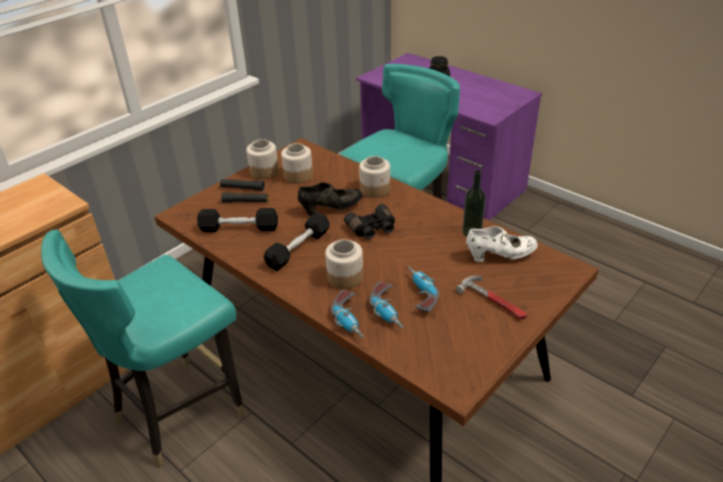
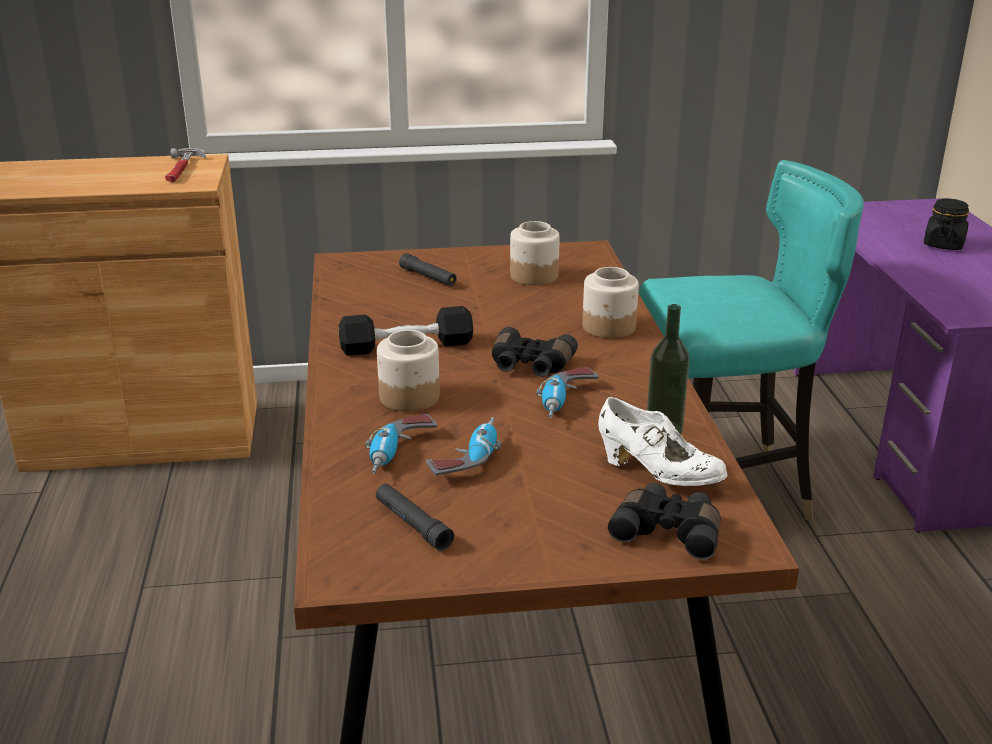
camera: 40 degrees right, 10 degrees down
(180, 412) = (216, 530): turquoise chair -> none
(239, 228) = (378, 299): black dumbbell -> none
(242, 188) = (447, 264): black flashlight -> black flashlight (413, 524)
(264, 171) = (501, 257): jar -> none
(331, 209) = (515, 324): black shoe -> none
(351, 320) = (341, 440): power drill -> power drill (566, 403)
(494, 301) = (554, 517): hammer -> hammer (182, 169)
(540, 281) = (668, 531): none -> black binoculars

